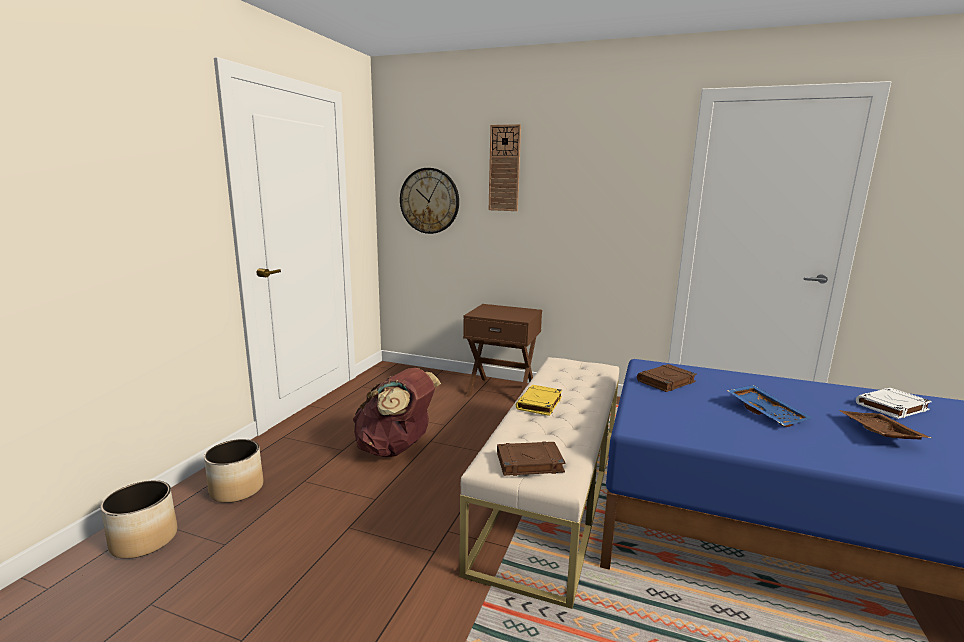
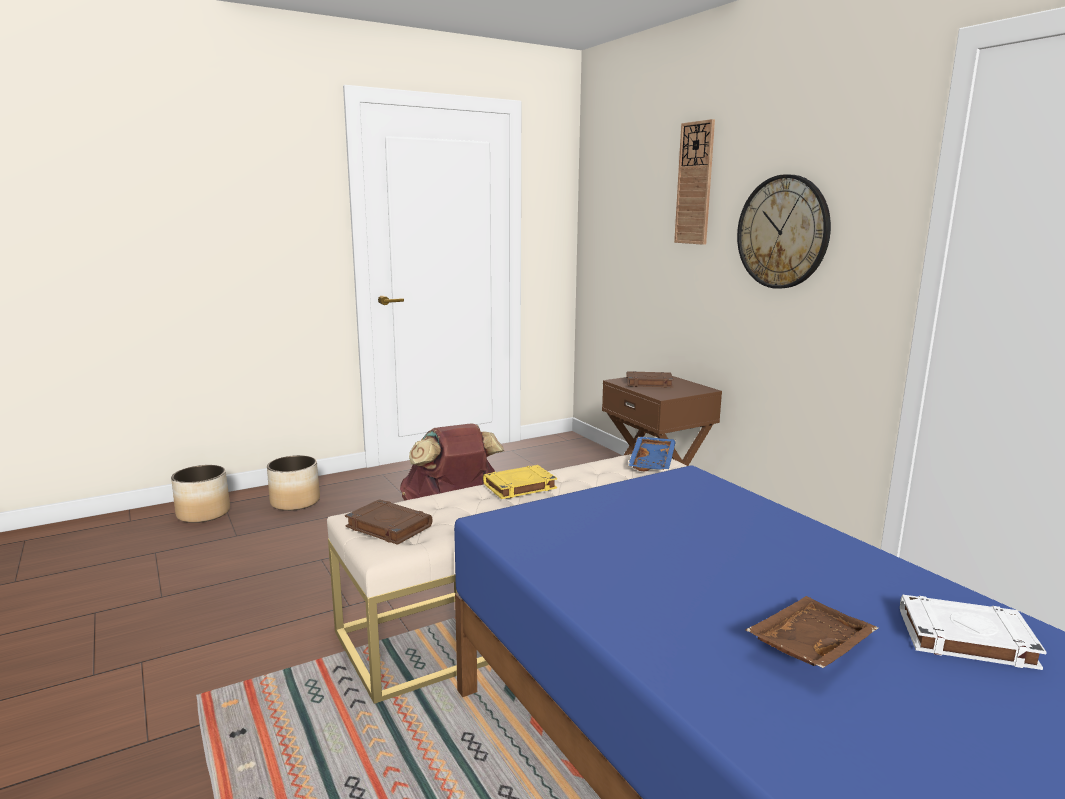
camera: 40 degrees right, 0 degrees up
(429, 201) = (621, 229): wall clock -> wall clock (783, 232)
(666, 381) = (659, 496): brown book -> brown book (648, 383)
(767, 413) = (698, 565): blue tray -> blue tray (653, 462)

